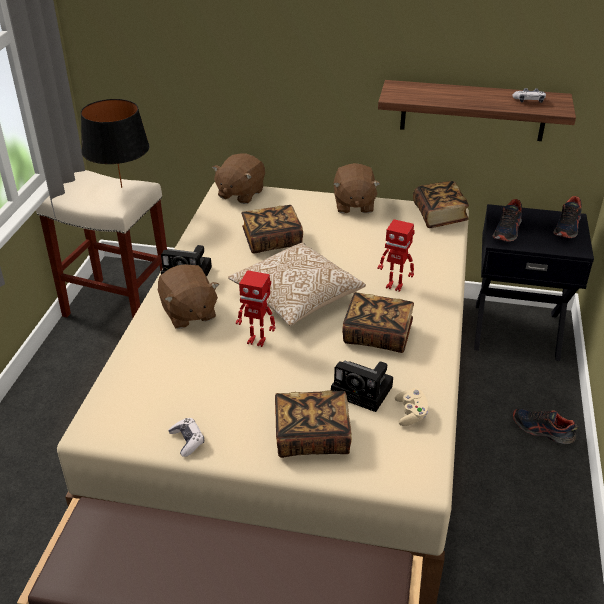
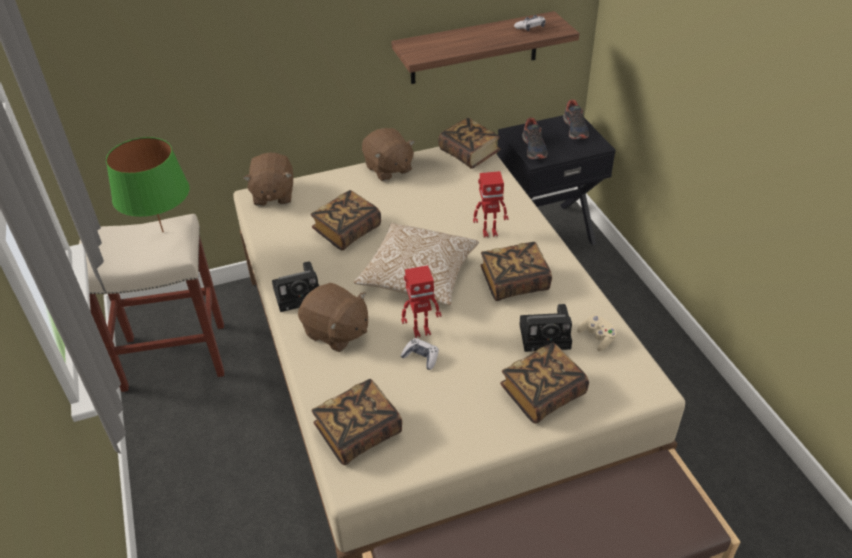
camera: 30 degrees left, 5 degrees up
(121, 187) = (162, 231): black table lamp -> green table lamp
(131, 395) = (358, 433): none -> book
(187, 441) = (446, 448): game controller -> game controller (421, 357)
(542, 430) = (625, 307): shoe -> none

